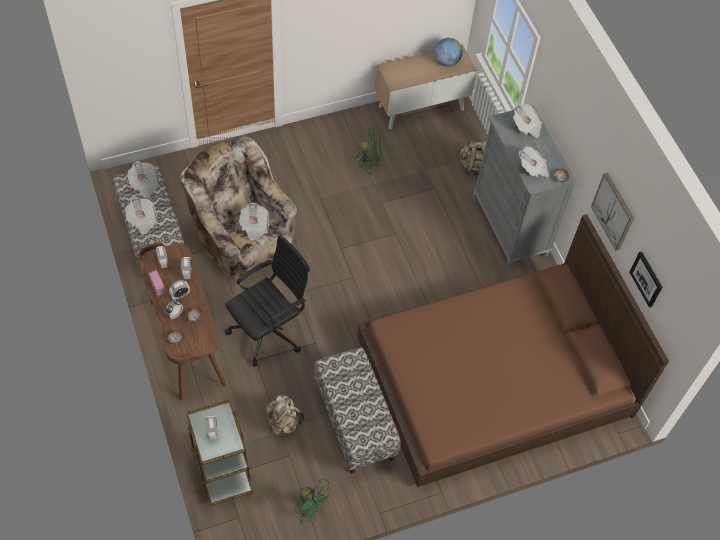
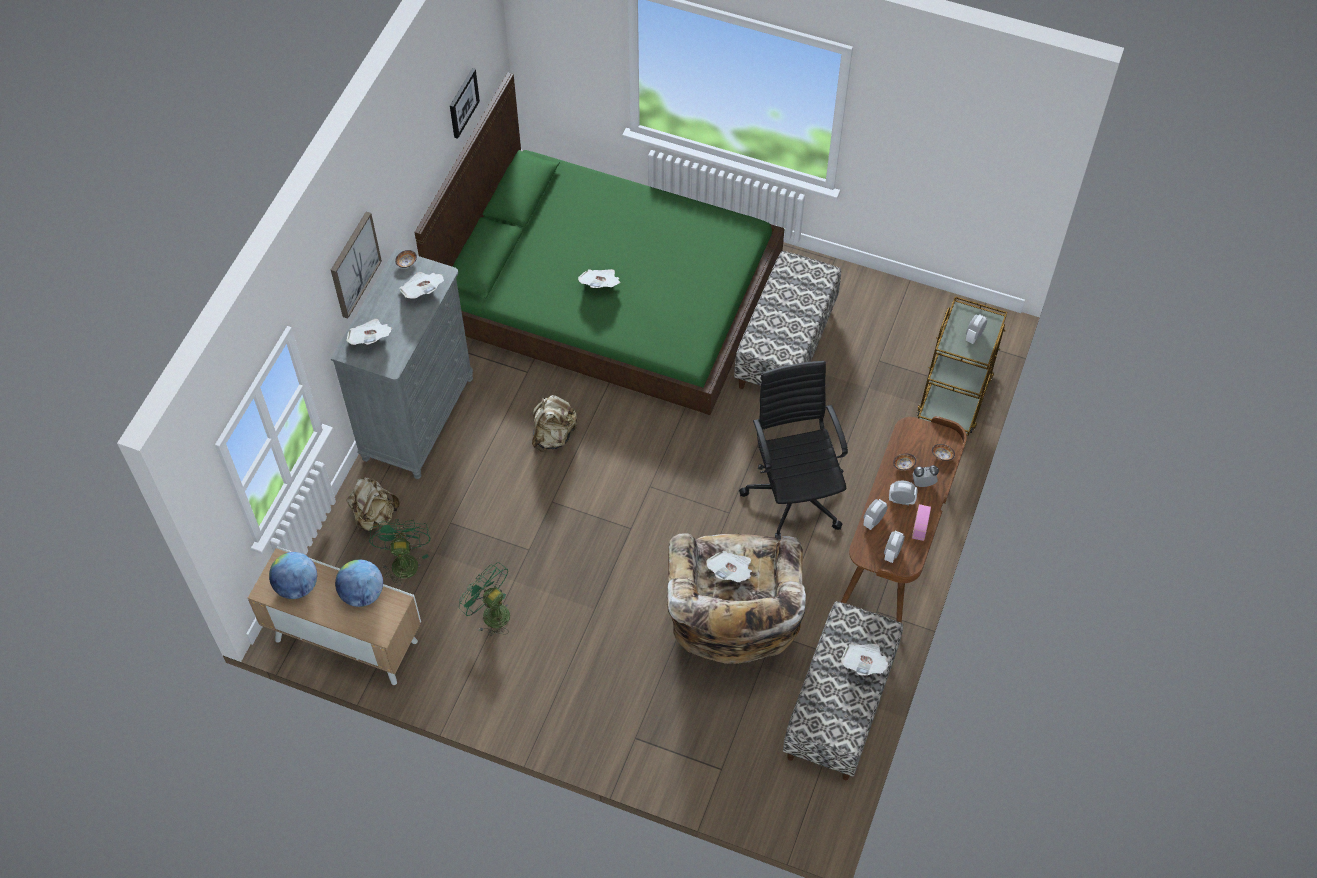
camera: 135 degrees left, 0 degrees up
(144, 184) = (825, 714): newspaper -> newspaper (600, 285)
(269, 330) = (795, 493): black office chair -> black office chair turned 75 degrees clockwise
(283, 422) = (858, 393): beige backpack -> beige backpack (553, 435)
(311, 508) = (895, 304): green fan -> green fan (403, 561)
(414, 77) = (362, 593): none -> globe
(494, 378) = (608, 291): brown bed -> green bed
(613, 211) = (420, 164): picture -> picture (354, 264)

